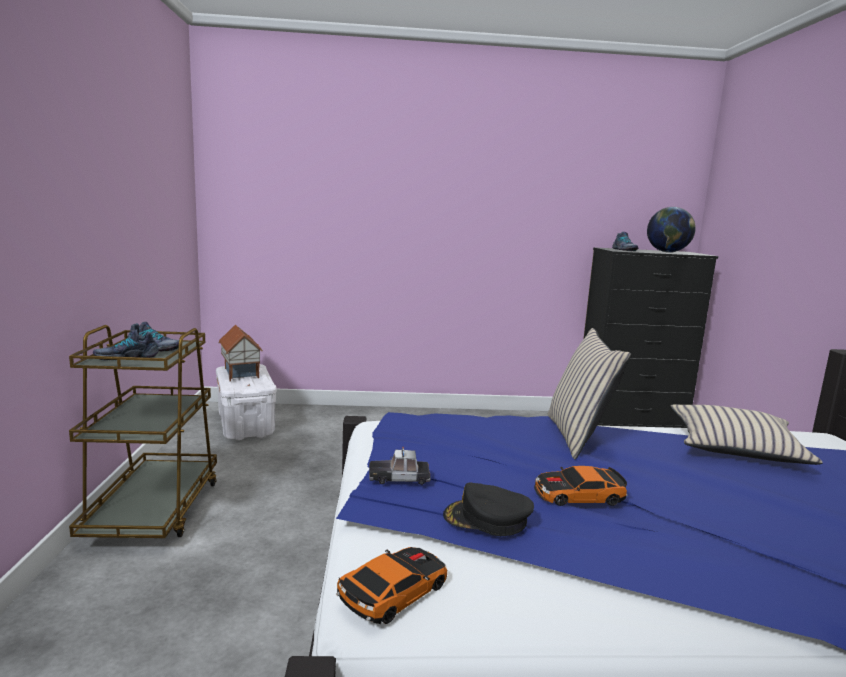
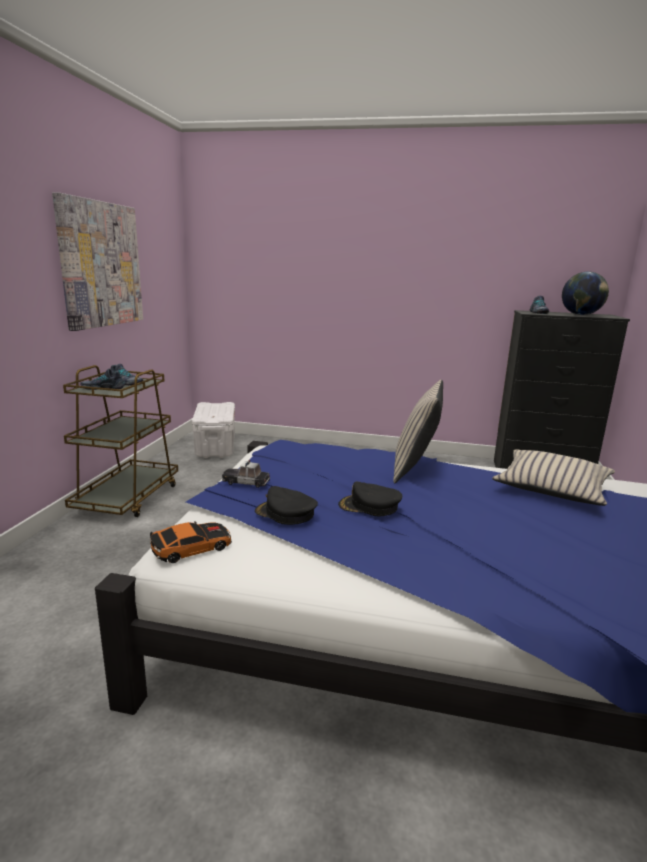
camera: 15 degrees right, 5 degrees up
(109, 186) = (100, 264): none -> picture
(239, 373) = (211, 408): toy house -> none
(579, 495) = (369, 506): toy car -> black cap

